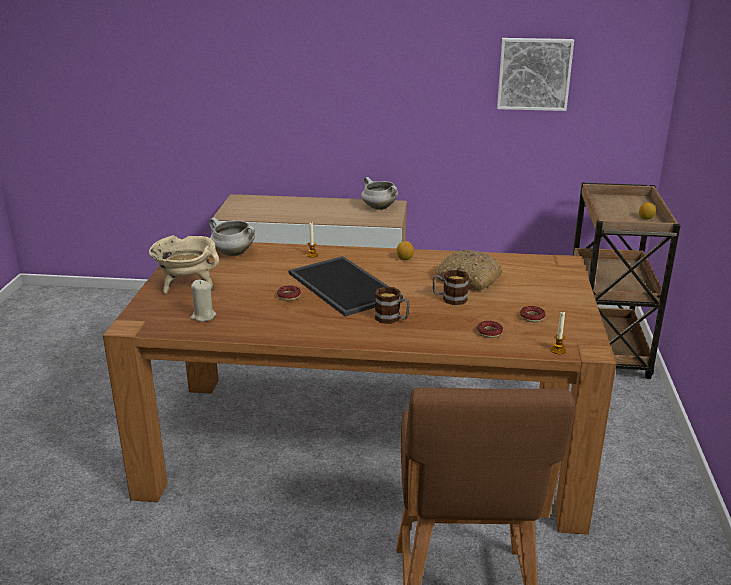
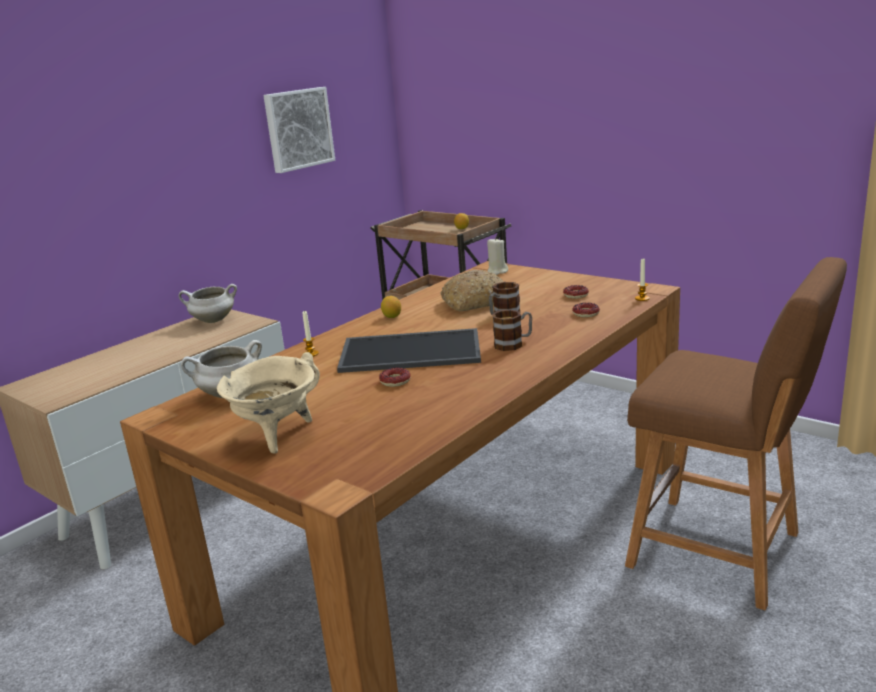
camera: 55 degrees left, 5 degrees down
(203, 316) = (378, 437): beige candle -> beige candle (497, 271)

